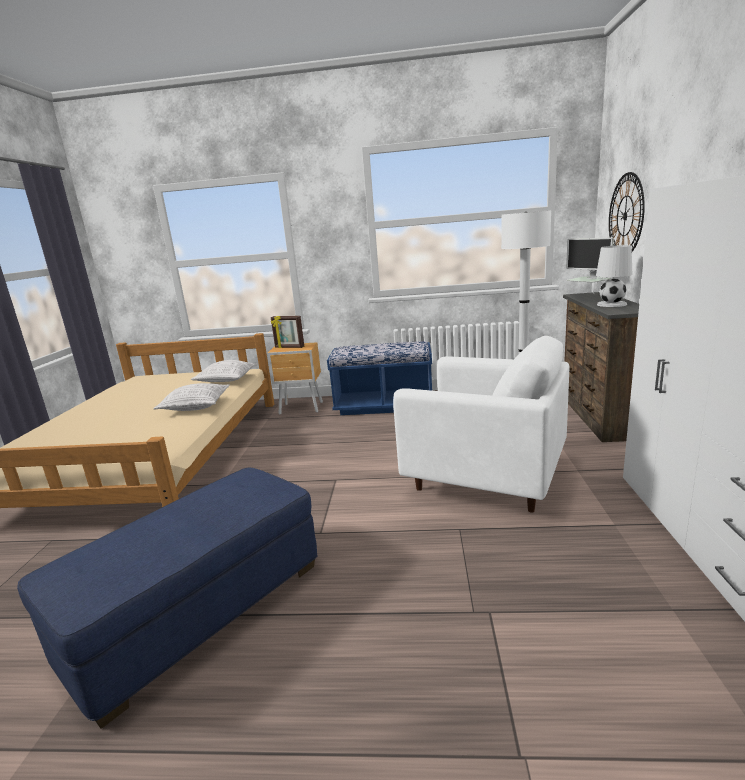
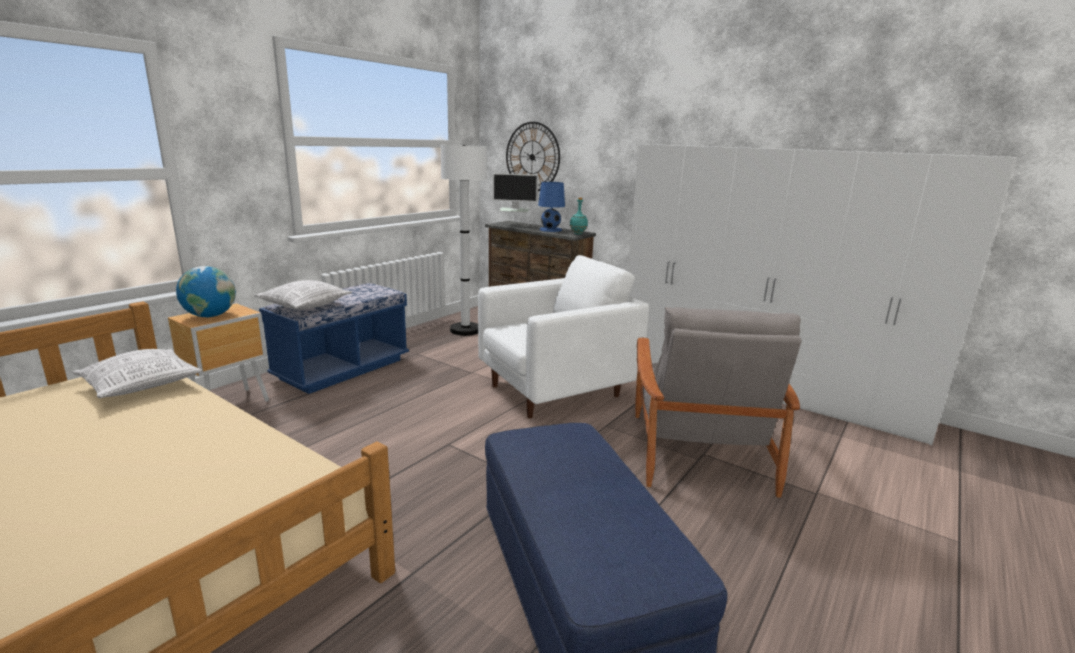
camera: 60 degrees left, 0 degrees up
(196, 406) = (201, 425): pillow -> pillow (305, 305)
(289, 347) = (210, 316): picture frame -> globe
(492, 605) = (698, 450): none -> grey armchair
(611, 304) = (550, 230): white table lamp -> blue table lamp
(628, 311) = (578, 234): none -> turquoise bottle

